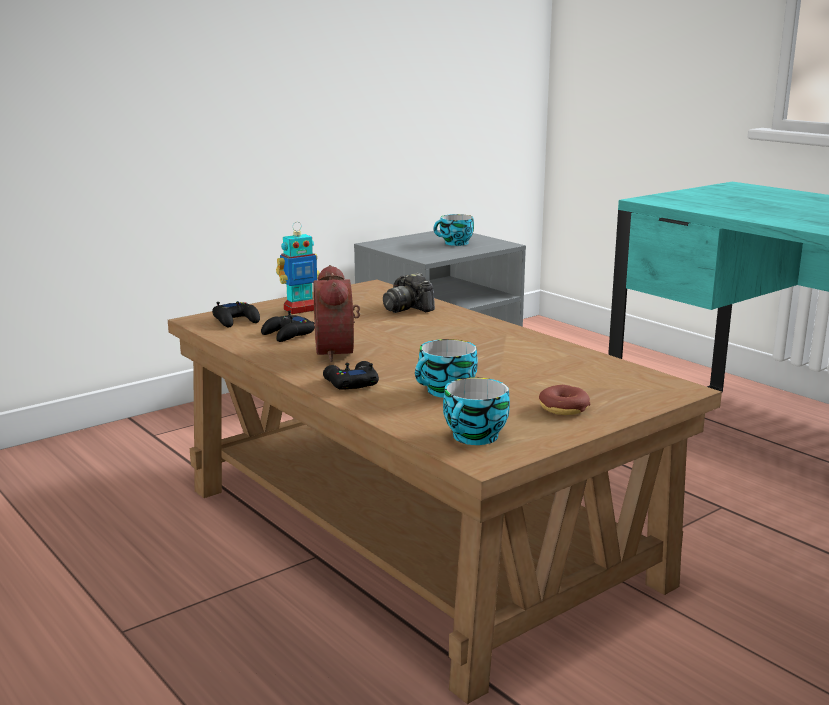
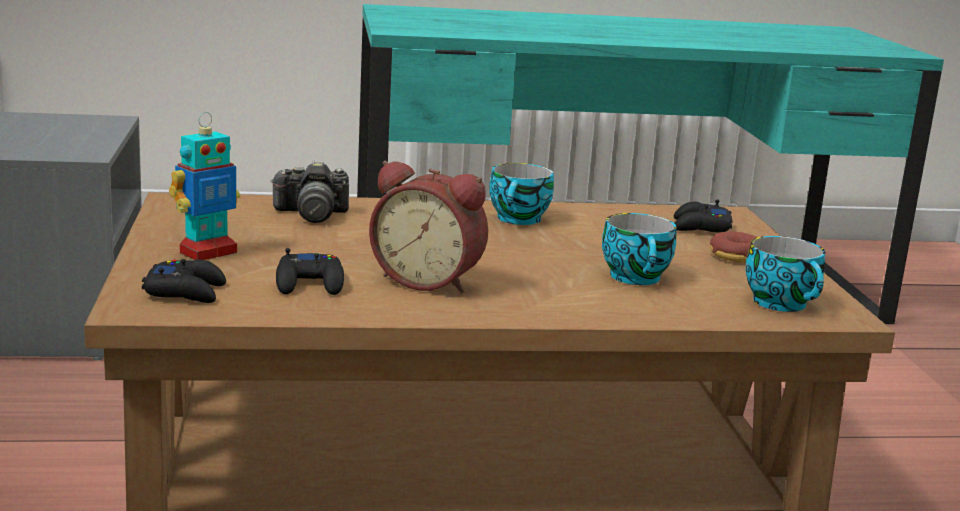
camera: 60 degrees left, 0 degrees up
(300, 309) = (207, 252): toy robot -> toy robot turned 45 degrees clockwise
(350, 383) = (554, 304): black game controller -> black game controller (700, 227)
(455, 243) = (52, 130): cup -> cup (520, 220)

